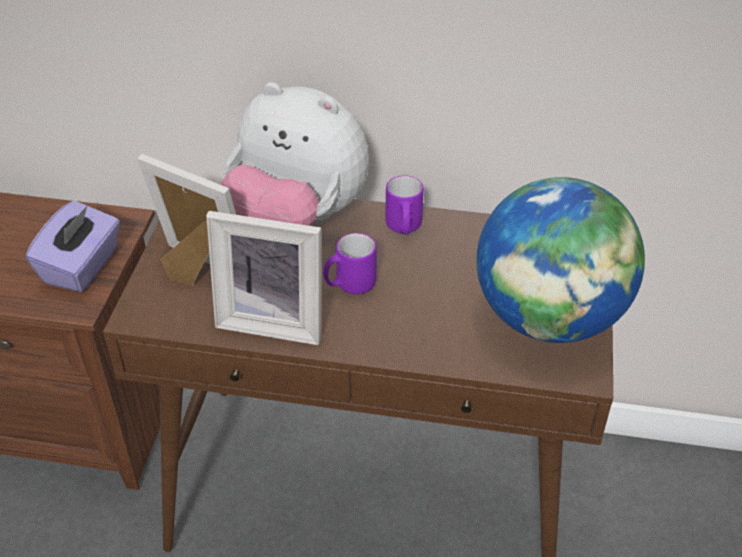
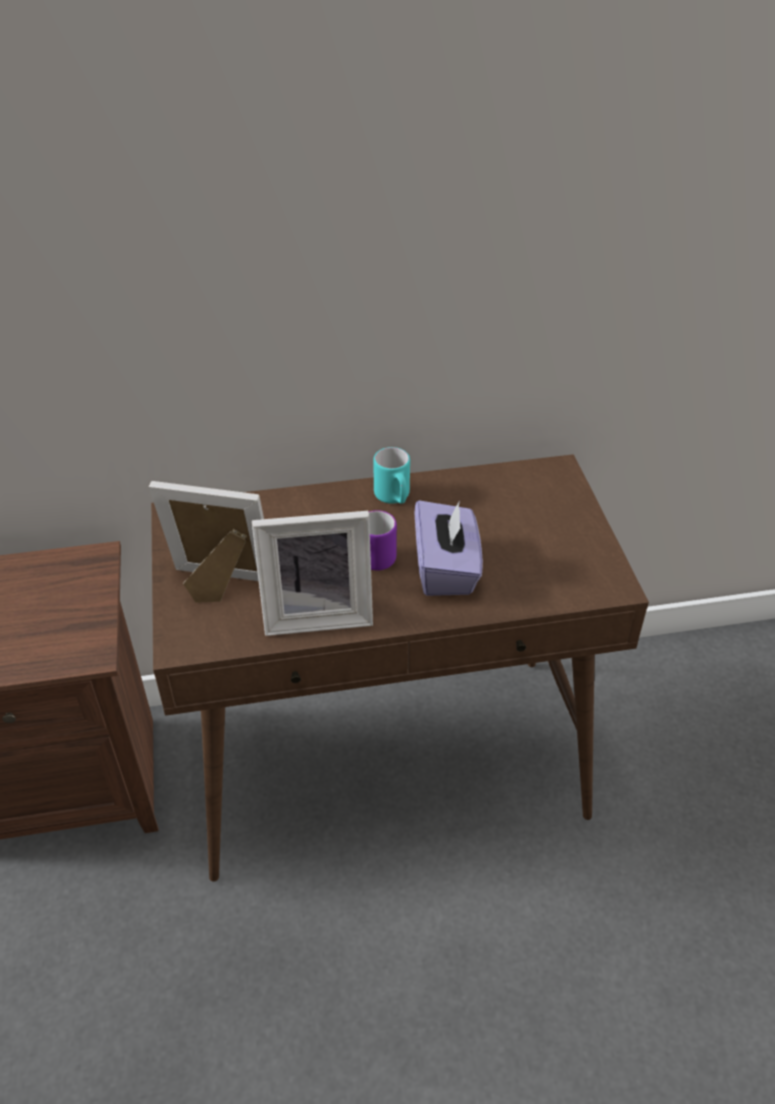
camera: 20 degrees left, 0 degrees up
(82, 266) = (74, 615): purple tissue box -> purple tissue box (446, 569)
(296, 221) = (290, 515): plush toy -> none
(404, 228) = (394, 498): purple mug -> turquoise mug
(549, 317) = (562, 547): globe -> none

